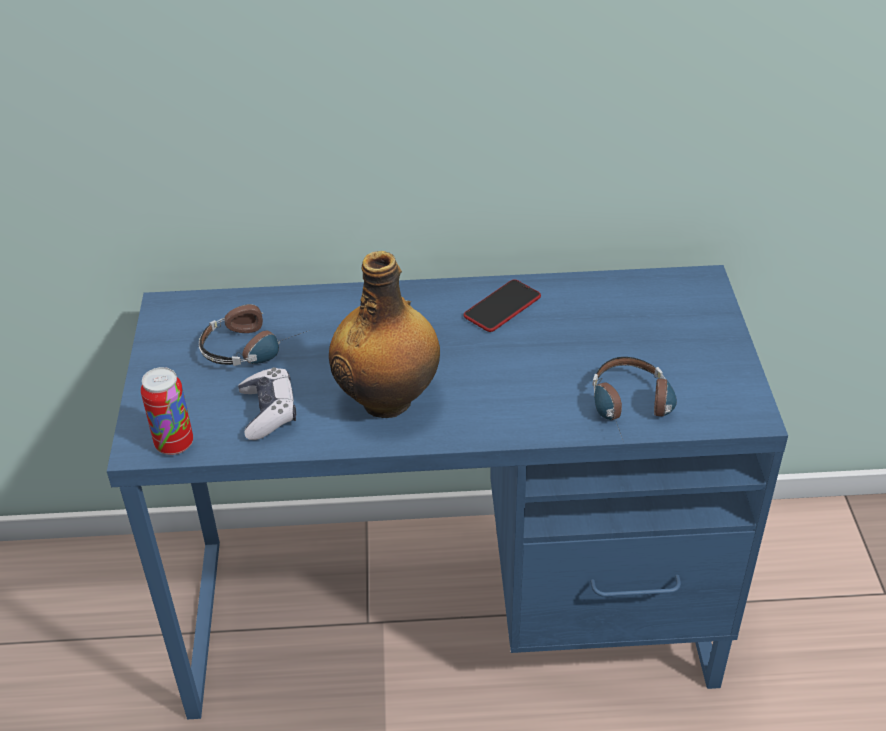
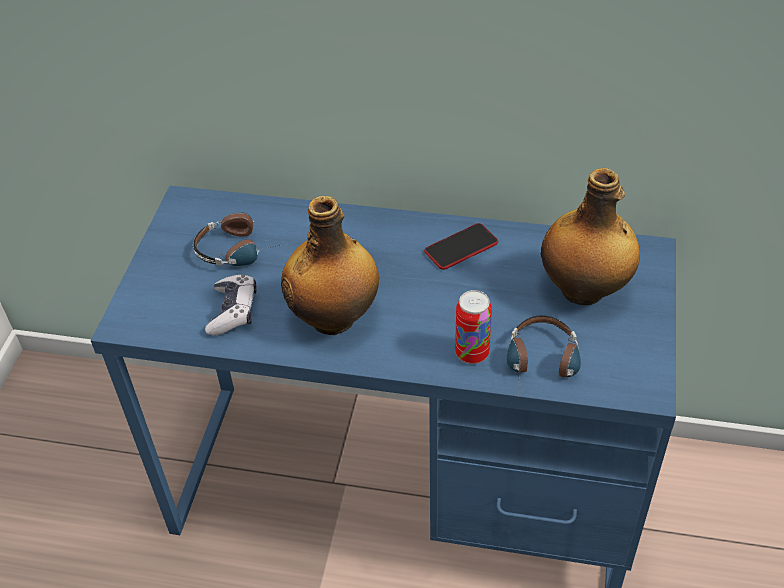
camera: 15 degrees right, 5 degrees up
(174, 444) = (149, 326): can -> can (472, 353)
(649, 329) = (584, 290): none -> bottle

